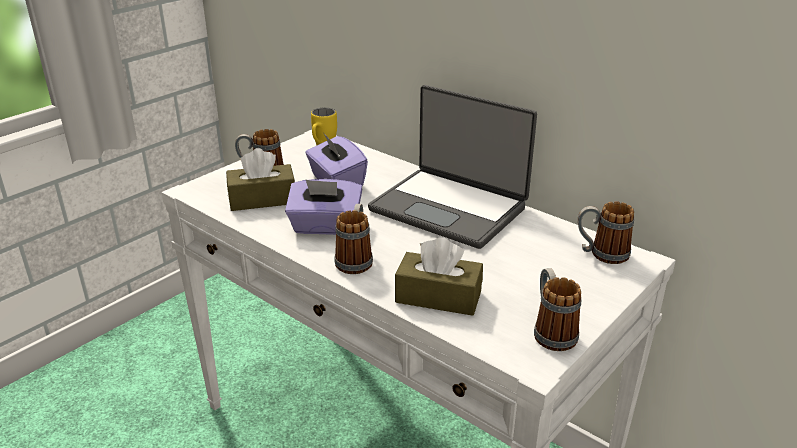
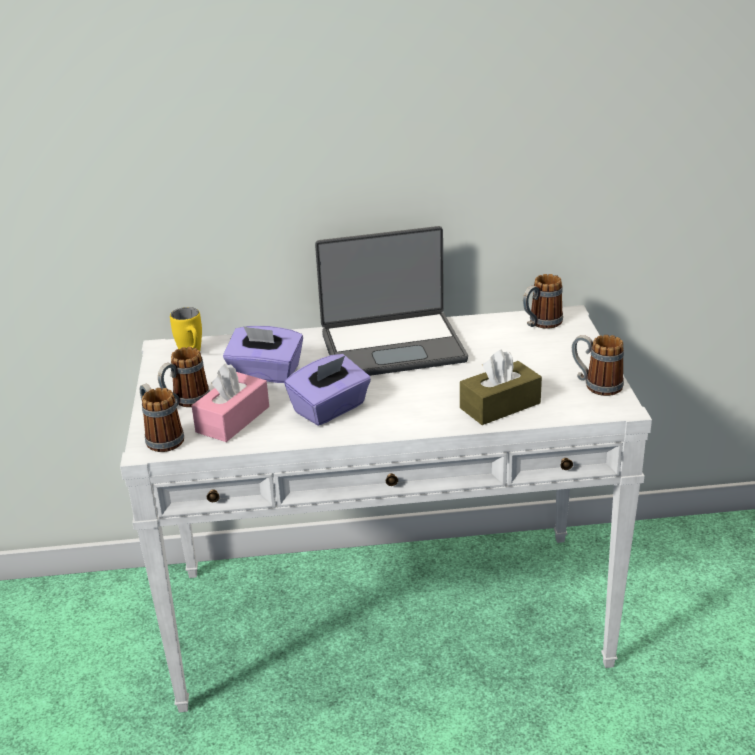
camera: 45 degrees left, 0 degrees up
(262, 199) = (233, 419): brown tissue box -> pink tissue box
(355, 259) = (400, 416): mug -> mug (161, 438)

